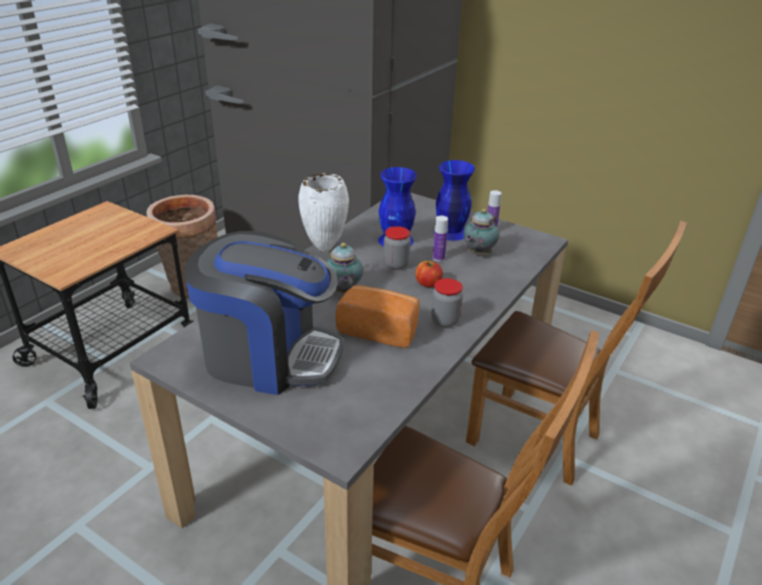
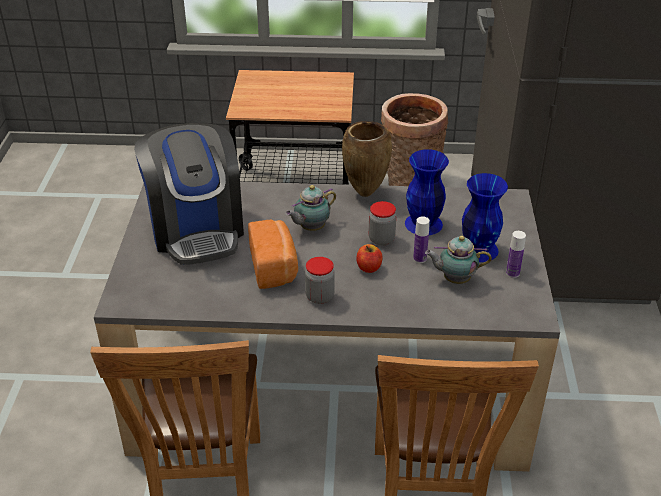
camera: 60 degrees right, 5 degrees up
(325, 249) = (365, 194): white vase -> brown vase

